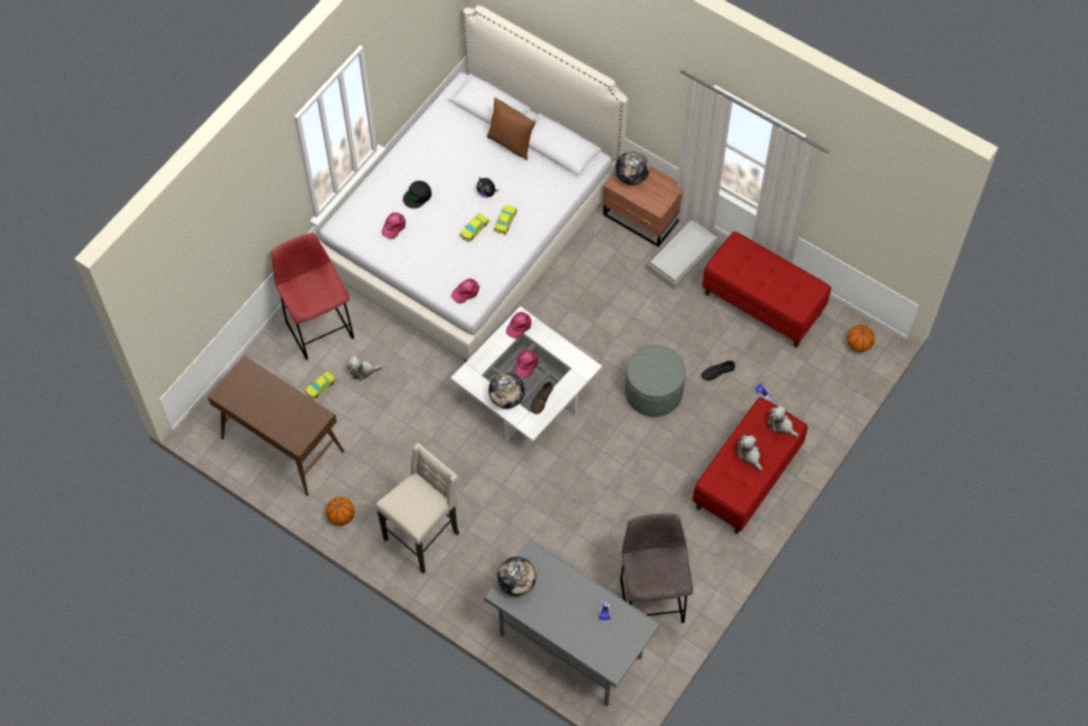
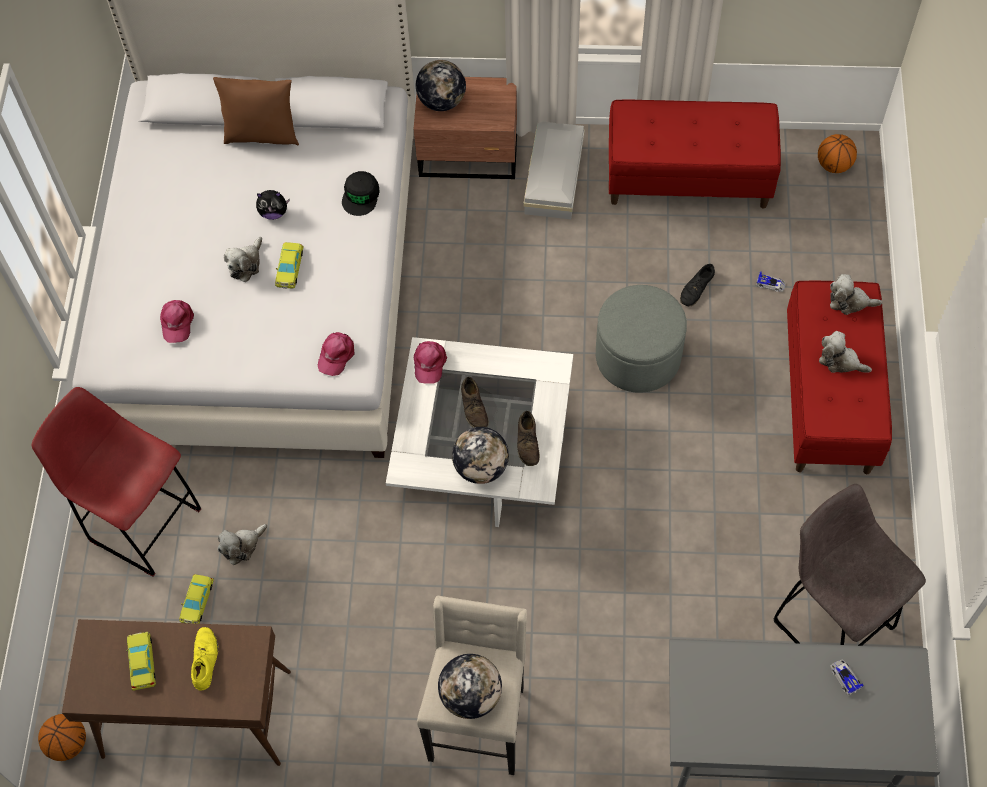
camera: 30 degrees left, 0 degrees up
(291, 411) = (204, 660): none -> yellow shoe
(341, 517) = (348, 765): basketball -> basketball (68, 744)
(417, 196) = (182, 266): black cap -> black cap (361, 196)
(452, 214) = (246, 264): none -> plush toy
(505, 220) = (324, 235): yellow toy car -> yellow toy car (142, 661)
(517, 583) = (699, 712): globe -> globe (471, 695)
(526, 364) = (474, 407): pink cap -> brown shoe

